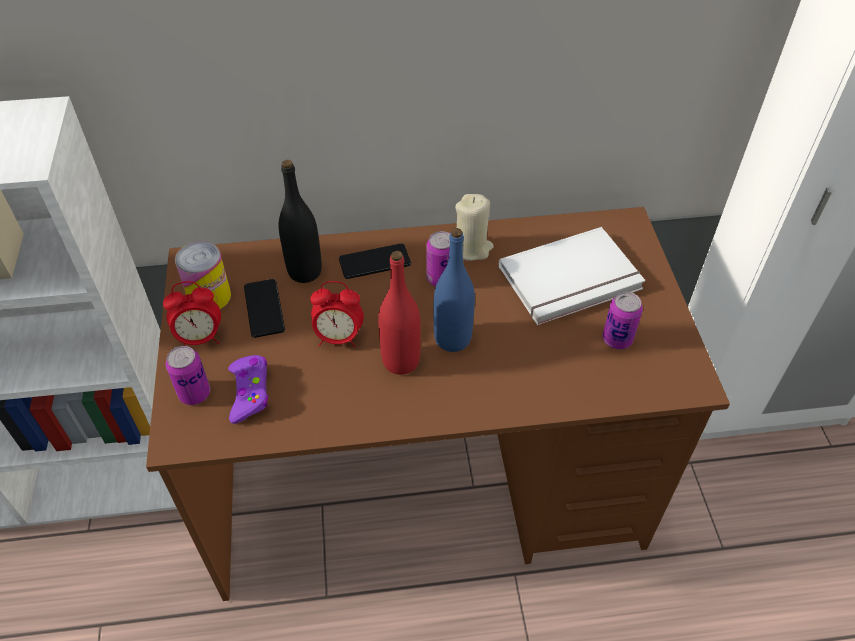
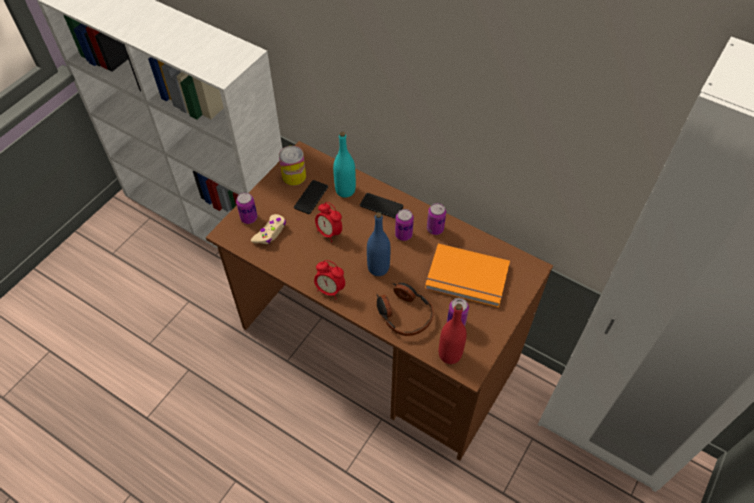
camera: 40 degrees right, 5 degrees up
(200, 338) = (273, 194): alarm clock -> alarm clock (330, 290)
(250, 392) = (270, 233): purple game controller -> beige game controller
(305, 271) = (345, 190): black bottle -> turquoise bottle
(401, 361) = (345, 262): red bottle -> red bottle (450, 354)
(471, 248) = (435, 229): beige candle -> can
(544, 372) = (403, 313): none -> headphones
(572, 281) = (467, 279): white book -> orange book

